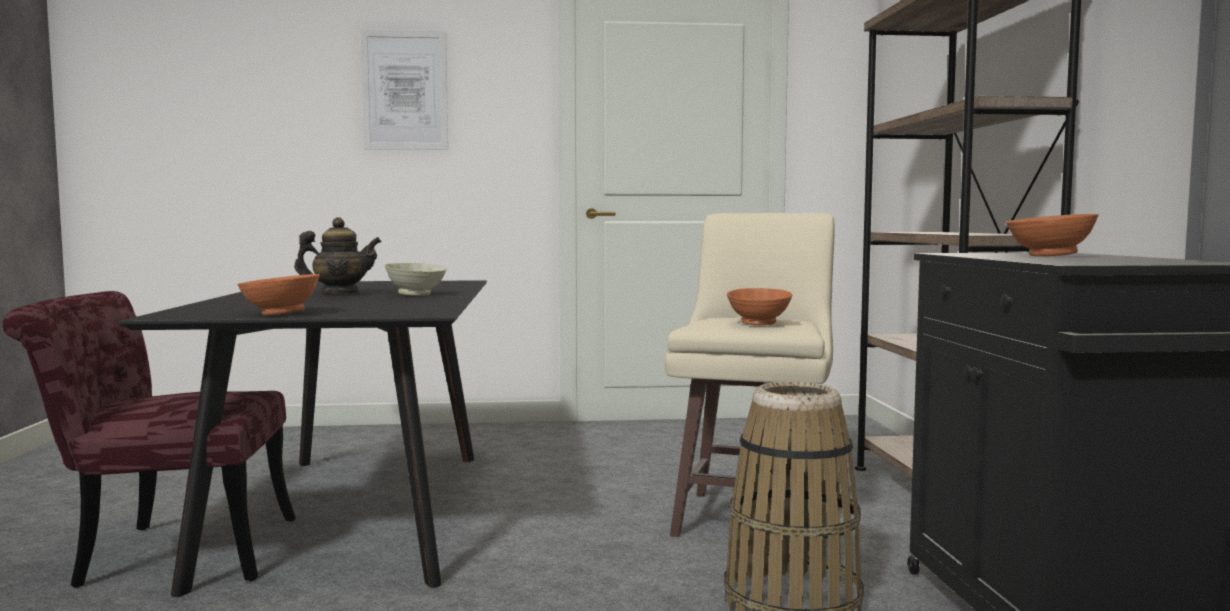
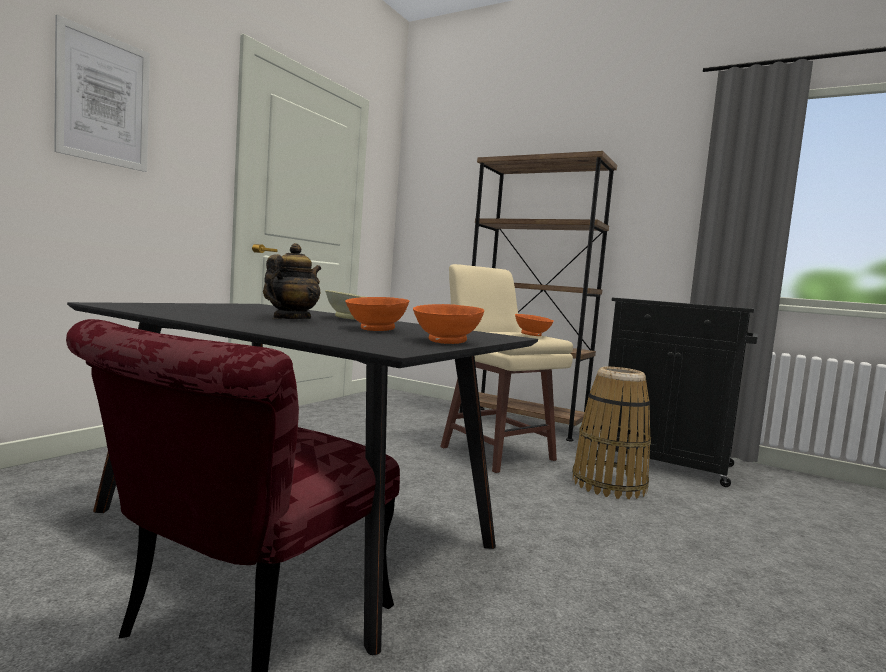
camera: 55 degrees left, 0 degrees up
(1048, 256) = (672, 301): orange bowl -> orange bowl (374, 329)

